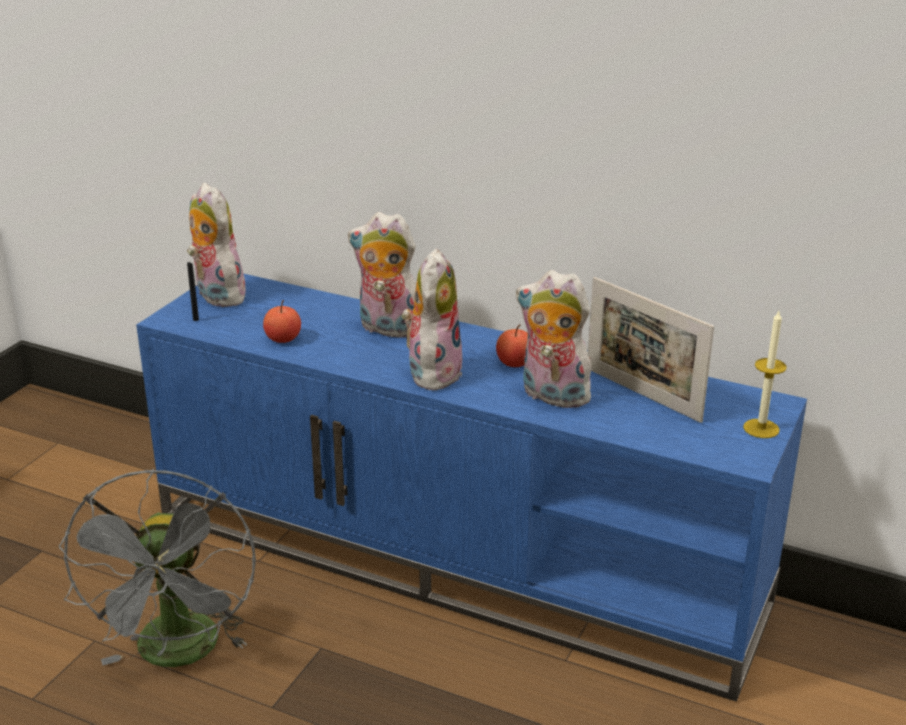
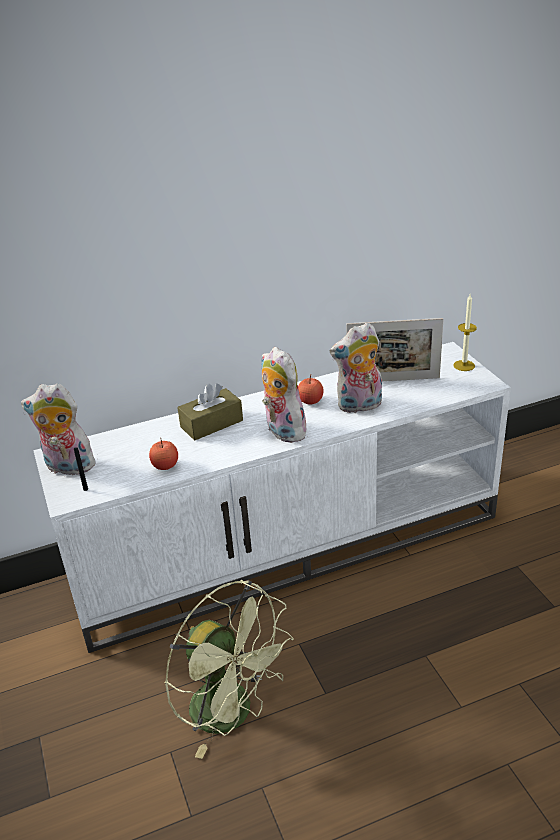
camera: 45 degrees left, 5 degrees up
(179, 655) = (233, 714): grey fan -> green fan
(386, 329) = (211, 424): plush toy -> brown tissue box
(458, 558) = (289, 546): blue tv stand -> white tv stand

